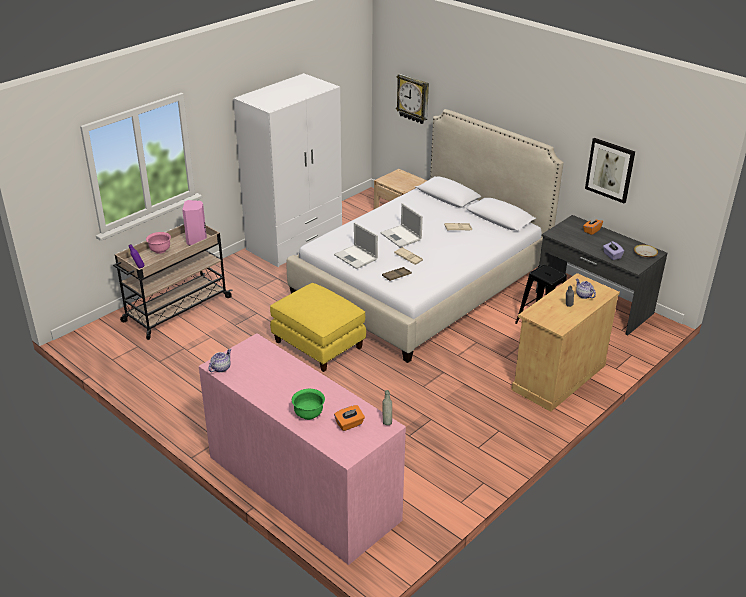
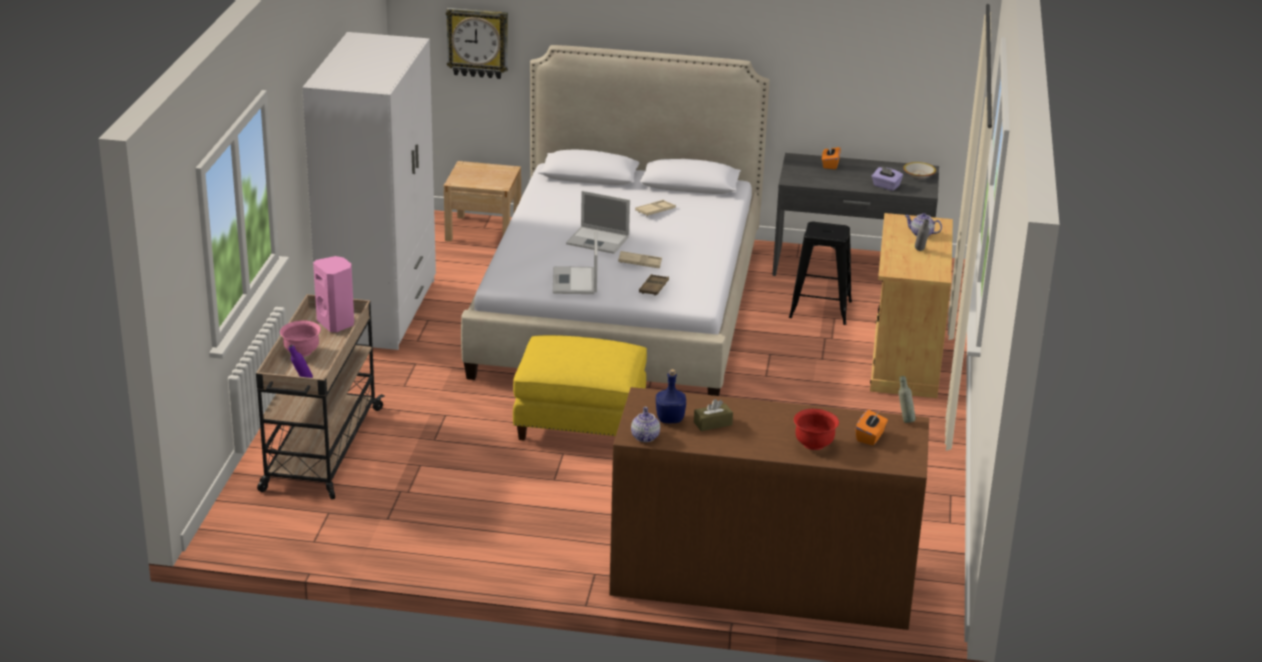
camera: 35 degrees left, 5 degrees down
(249, 362) = (670, 419): none -> blue bottle
(269, 375) = (712, 423): none -> brown tissue box
(302, 487) = (762, 579): pink dresser -> brown dresser
(308, 414) = (814, 444): green bowl -> red bowl
(356, 257) = (575, 282): laptop -> laptop turned 75 degrees clockwise
(610, 170) = (838, 74): picture -> none

